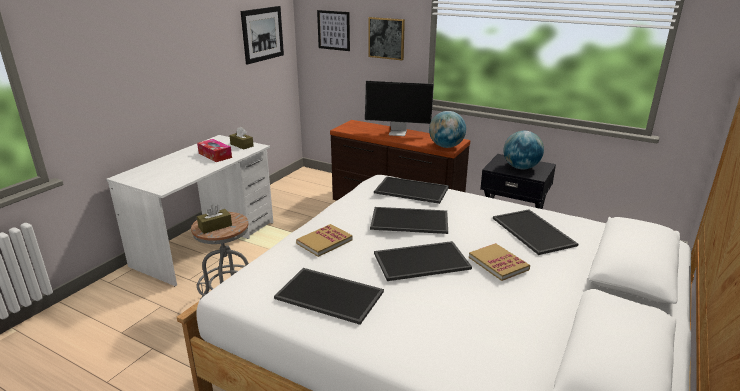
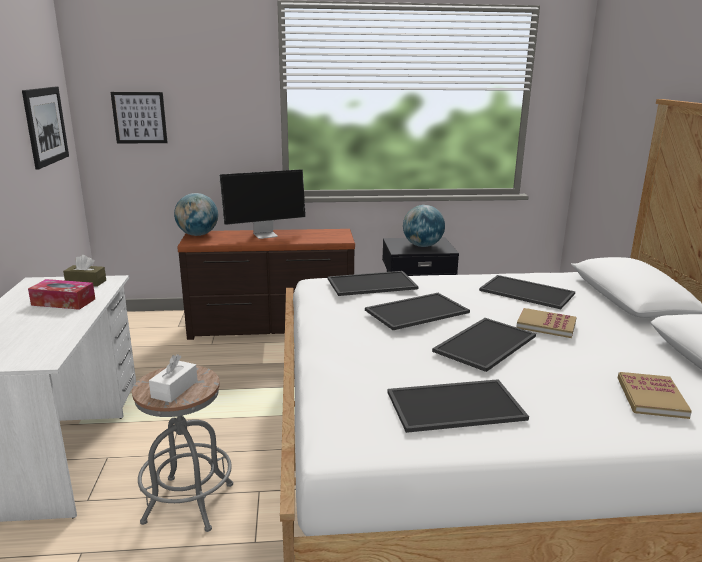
camera: 35 degrees left, 5 degrees down
(215, 226) = (174, 389): brown tissue box -> white tissue box
(324, 242) = (361, 357): book -> book (651, 397)
(386, 38) = (221, 122): picture -> none
(446, 146) = (337, 238): globe -> globe (197, 235)

